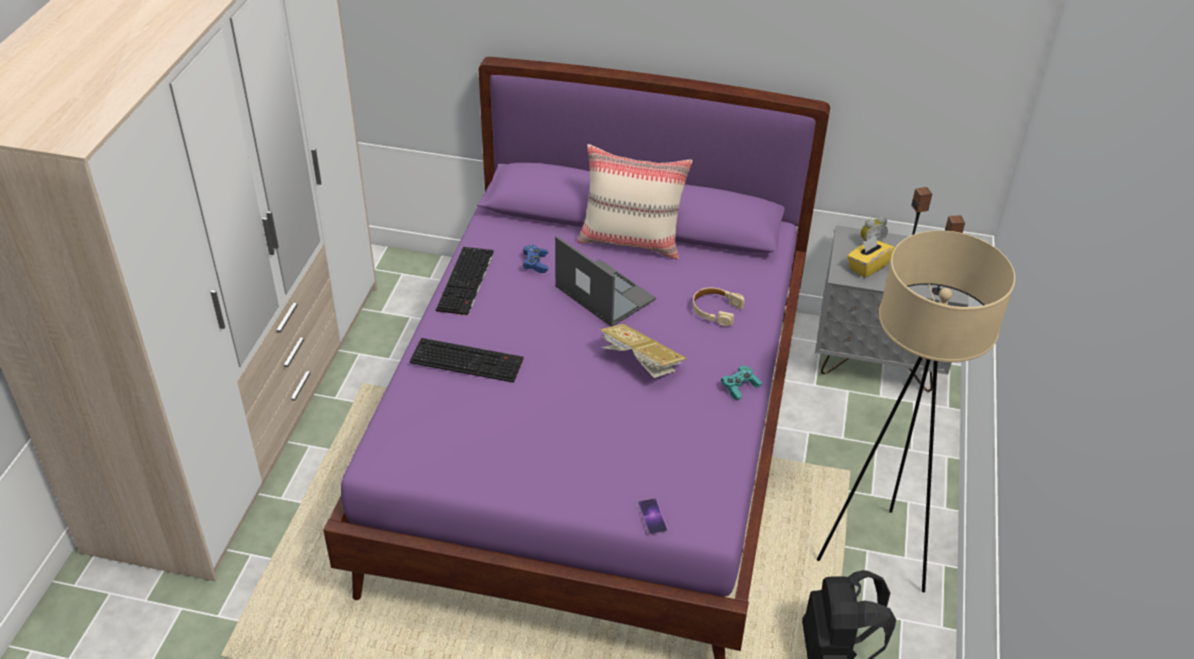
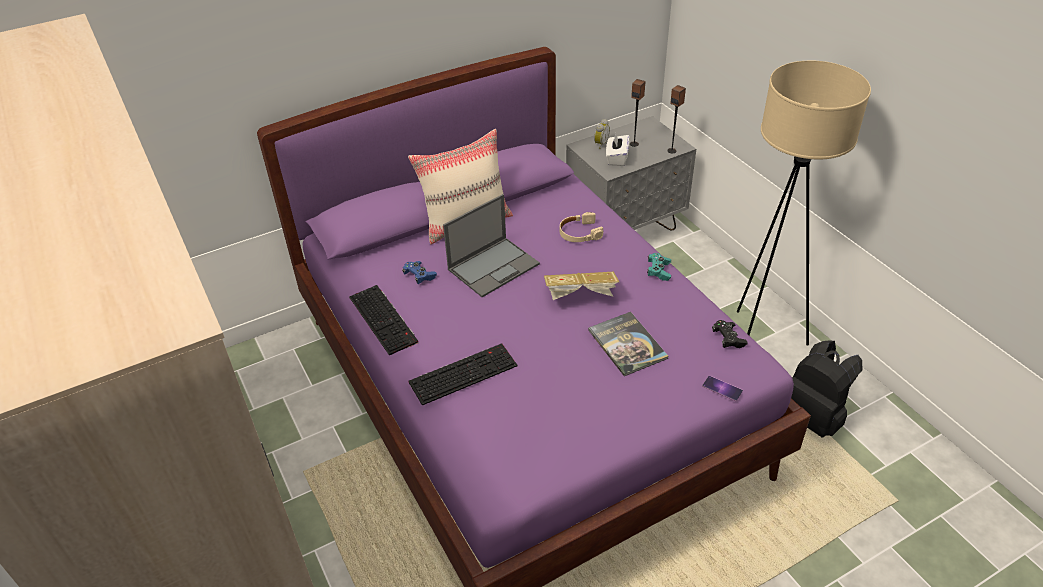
camera: 40 degrees left, 0 degrees up
(603, 293) = (494, 266): laptop -> laptop turned 135 degrees clockwise
(624, 427) = (627, 344): none -> book
(718, 483) = (728, 339): none -> black game controller
(867, 266) = (616, 158): yellow tissue box -> white tissue box

